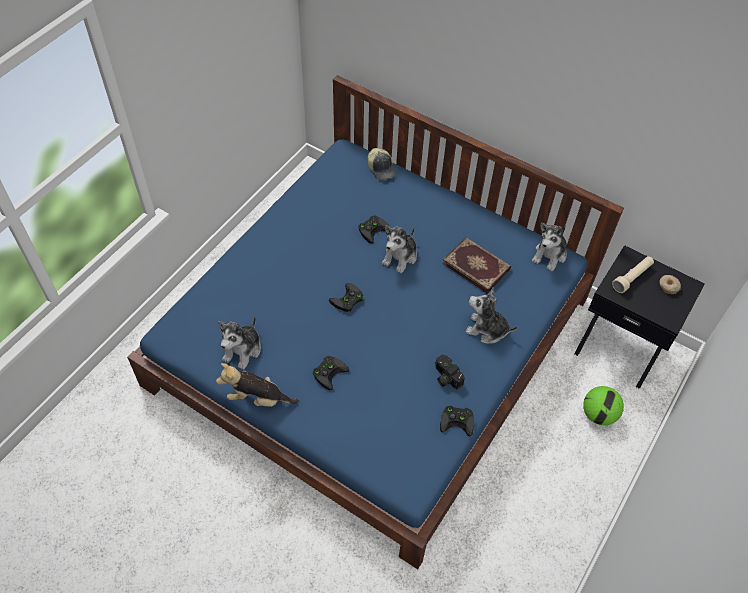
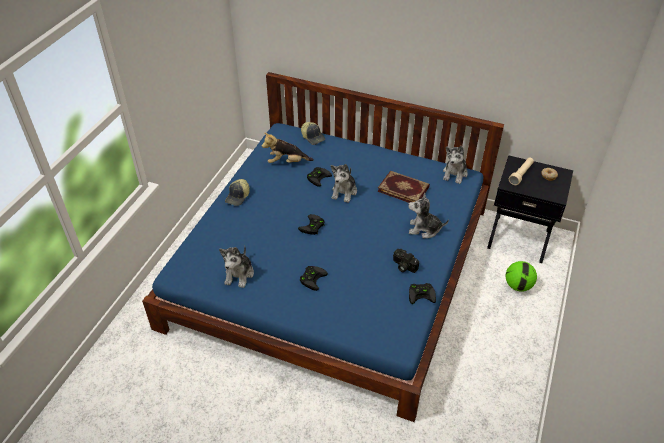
camera: 10 degrees left, 10 degrees down
(258, 398) = (260, 306): plush toy -> plush toy (287, 162)
(267, 240) = (238, 197): none -> cap

